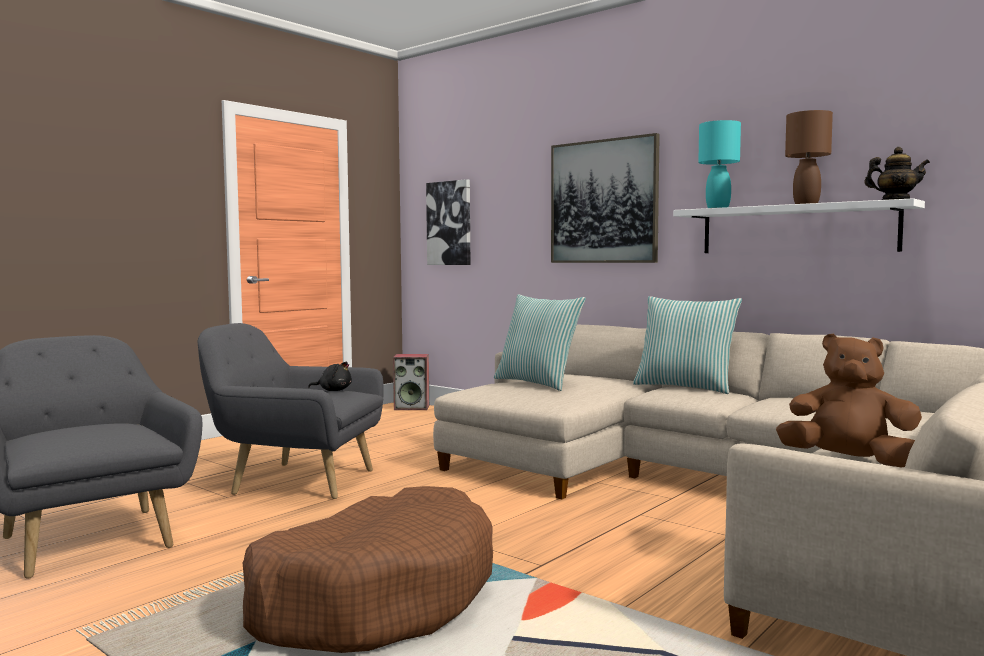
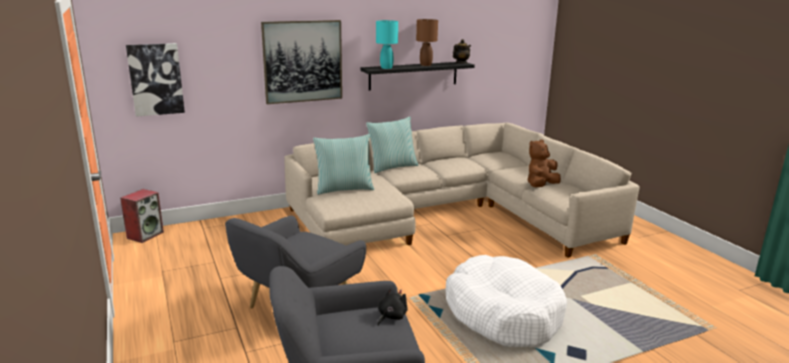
camera: 65 degrees left, 15 degrees up
(333, 390) = (301, 240): black plush toy -> black plush toy (391, 316)
(374, 598) = (503, 313): brown dog bed -> white dog bed
(796, 229) = (413, 75): white shelf -> black shelf

